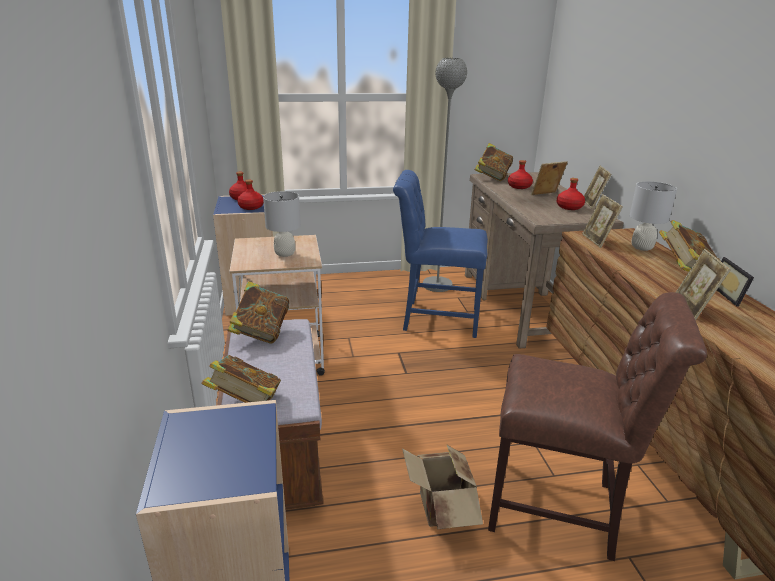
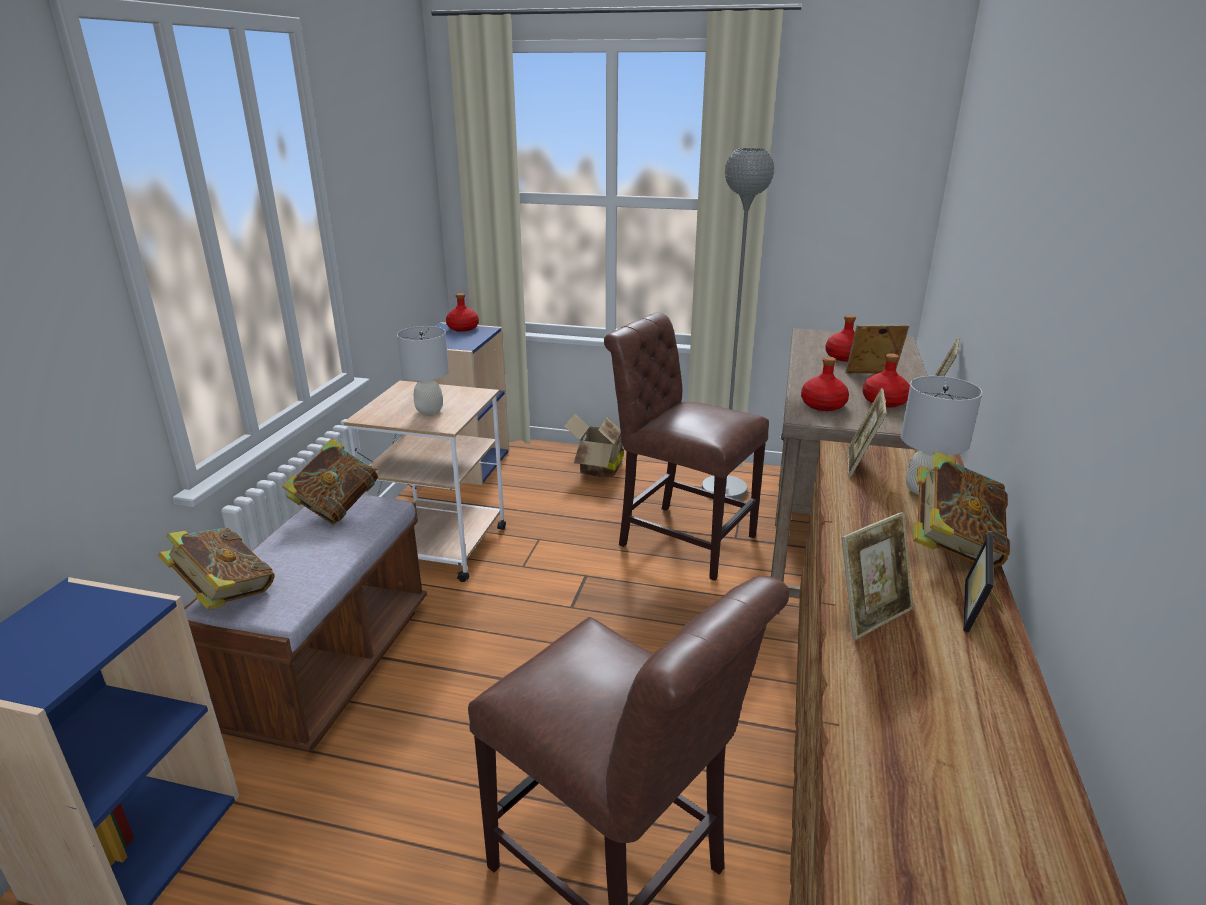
camera: 25 degrees right, 0 degrees up
(250, 207) = (458, 341): red bottle -> red bottle (822, 405)
(436, 318) = (680, 537): blue chair -> brown chair
(440, 510) = (452, 813): cardboard box -> cardboard box (597, 469)
(492, 177) = (821, 337): book -> none
(692, 308) = (871, 615): picture frame -> picture frame turned 150 degrees counterclockwise

